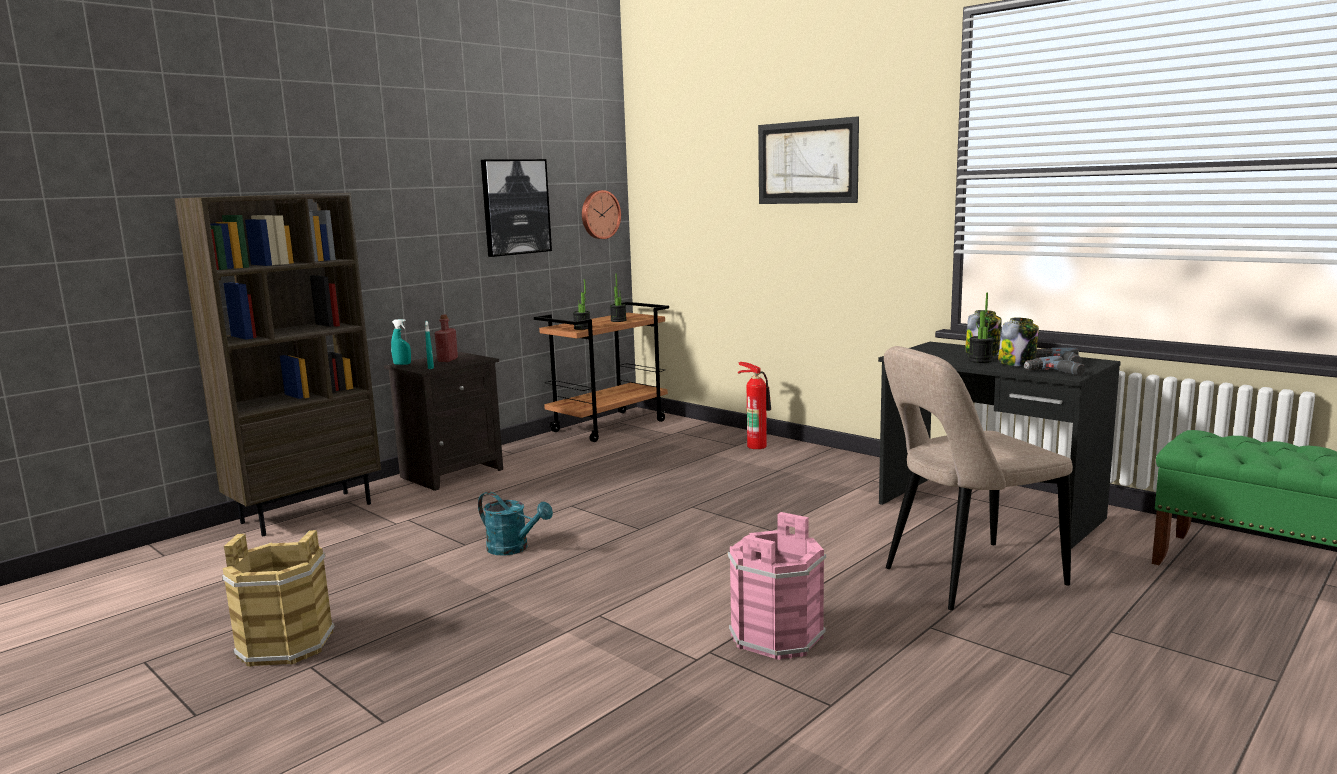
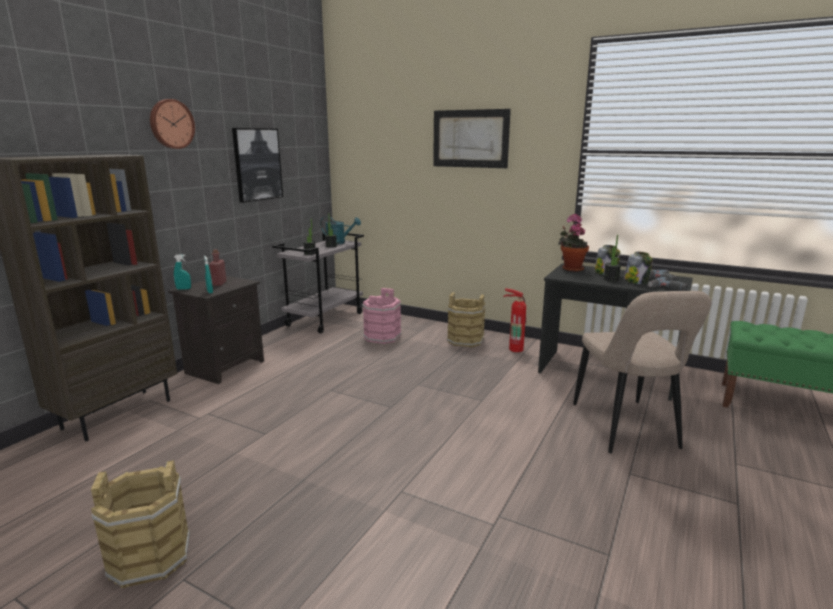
camera: 15 degrees left, 5 degrees up
(514, 549) = (305, 434): turquoise watering can -> turquoise watering can (339, 243)
(599, 214) = (312, 169): wall clock -> wall clock (171, 124)
(609, 426) = (325, 319): brown cart -> grey cart
(756, 445) = (434, 330): fire extinguisher -> fire extinguisher (515, 349)
(777, 636) = (537, 494): pink bucket -> pink bucket (382, 337)
(795, 459) = (465, 340): none -> brown bucket
(934, 348) = (571, 269): none -> potted plant
(966, 578) = (626, 429): beige chair -> beige chair turned 60 degrees counterclockwise

